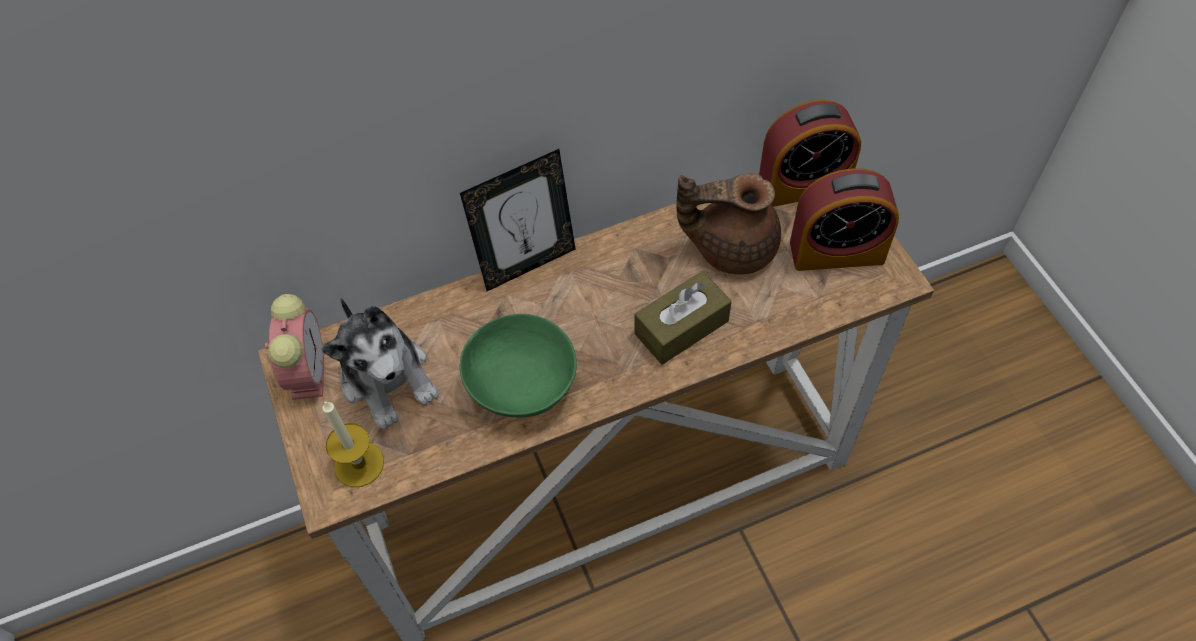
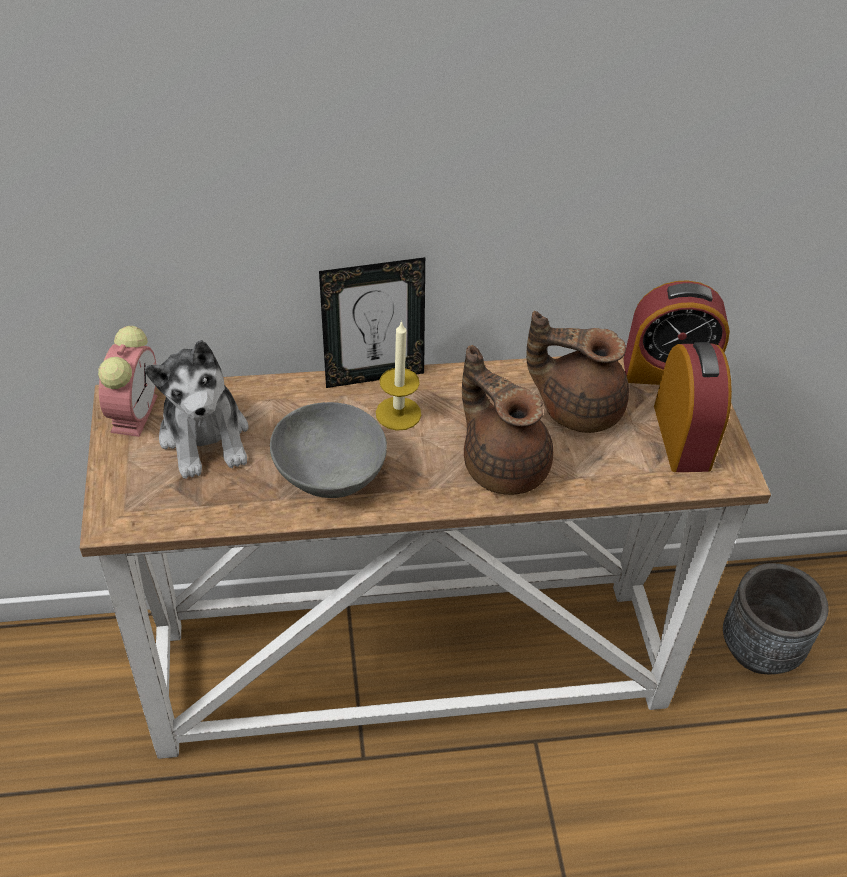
camera: 10 degrees right, 10 degrees down
(359, 464) = (150, 501): candle -> candle (398, 413)
(522, 385) = (329, 475): green bowl -> grey bowl
(681, 327) = (503, 464): brown tissue box -> brown teapot
(836, 252) = (681, 437): alarm clock -> alarm clock turned 105 degrees counterclockwise
(909, 384) = (759, 649): none -> grey planter

